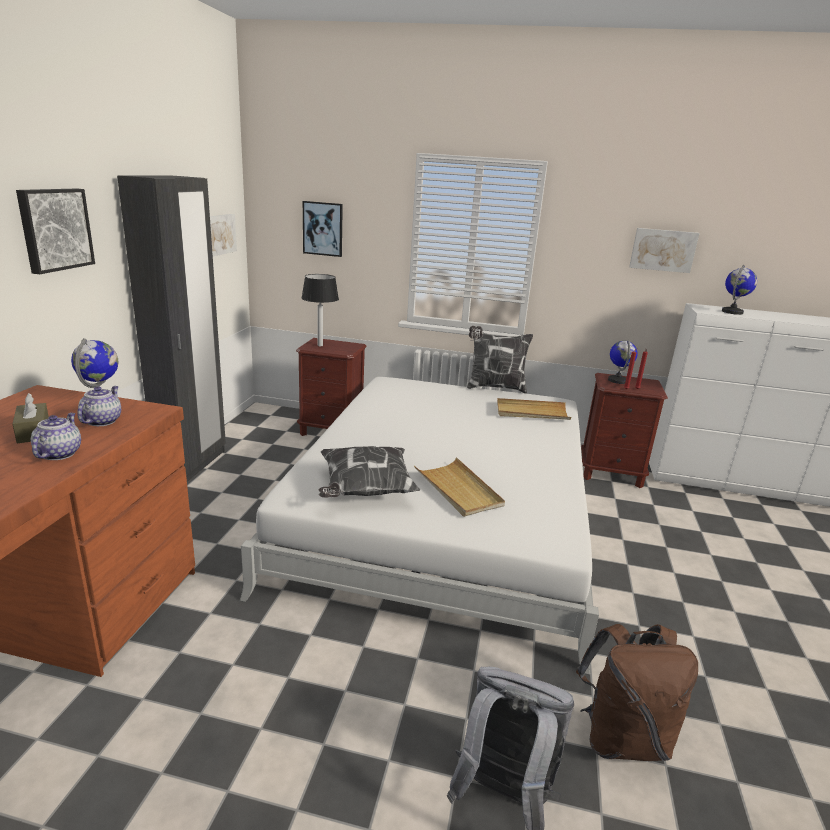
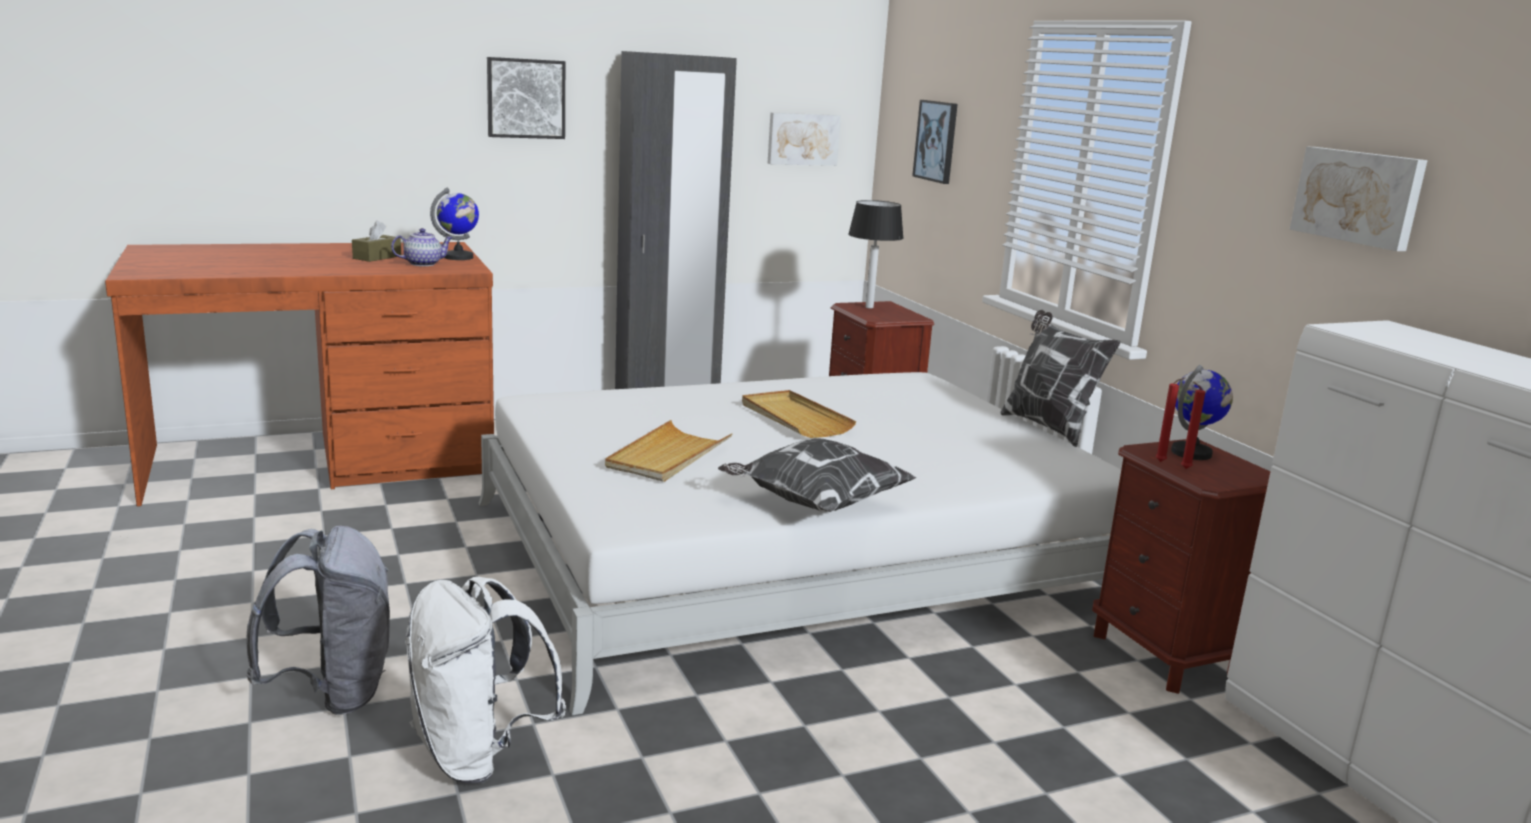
camera: 55 degrees right, 5 degrees down
(59, 453) = (351, 267): teapot -> none
(365, 490) = (595, 421): pillow -> pillow (814, 504)
(531, 412) = (994, 456): beige tray -> beige tray (794, 418)
(622, 737) = (478, 755): brown backpack -> white backpack
(732, 312) = (1419, 343): globe -> none

